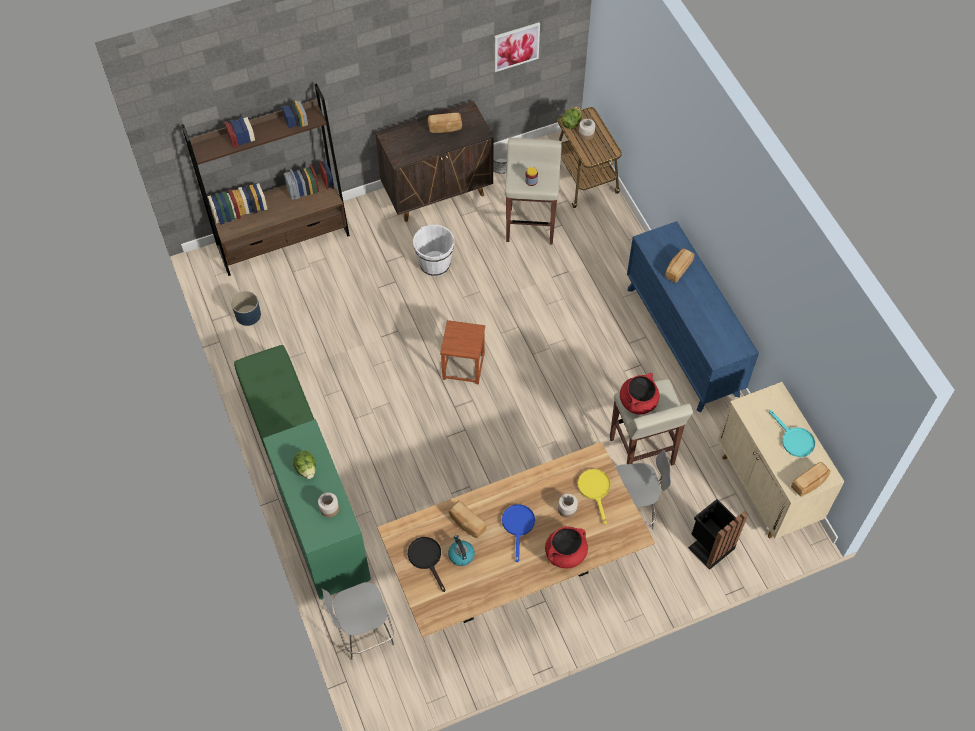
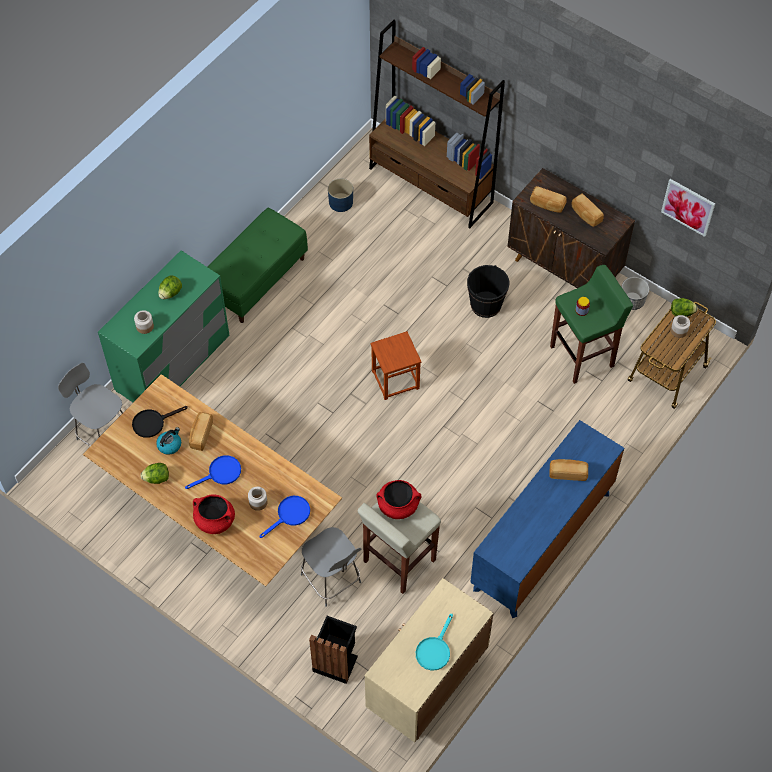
camera: 60 degrees right, 0 degrees up
(427, 558) = (152, 422): black frying pan -> black frying pan turned 150 degrees counterclockwise
(435, 264) = (486, 305): white bucket -> black bucket
(490, 582) = (157, 478): none -> lettuce
(530, 225) = (583, 356): beige stool -> green stool
(595, 490) = (290, 515): yellow frying pan -> blue frying pan
(809, 483) = (395, 682): bread -> bread (547, 205)

